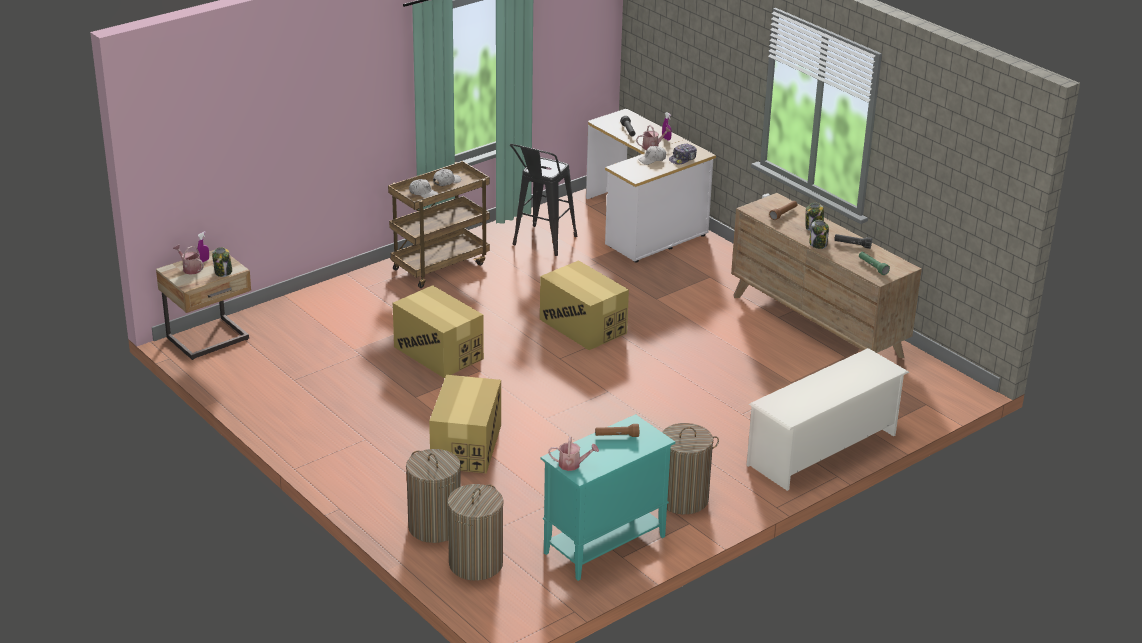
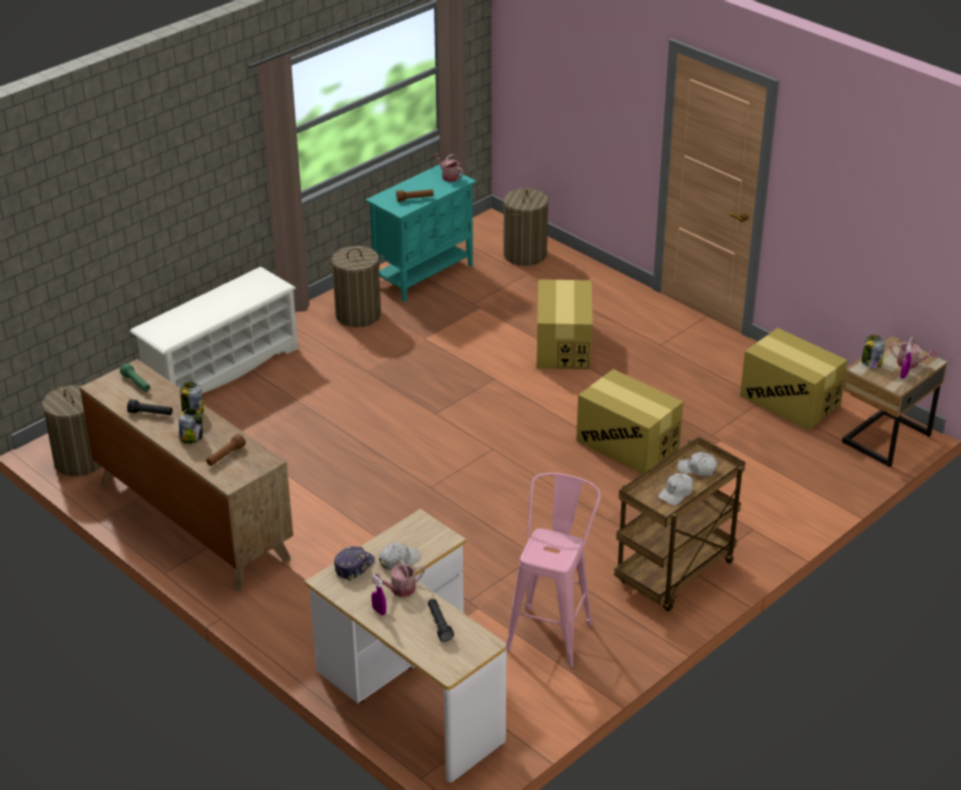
camera: 175 degrees right, 5 degrees up
(434, 527) = (567, 277): laundry basket -> laundry basket (80, 461)
(541, 243) = (552, 630): black stool -> pink stool
(572, 464) = (448, 176): watering can -> watering can turned 45 degrees clockwise
(582, 326) = (474, 494): cardboard box -> cardboard box (790, 401)

